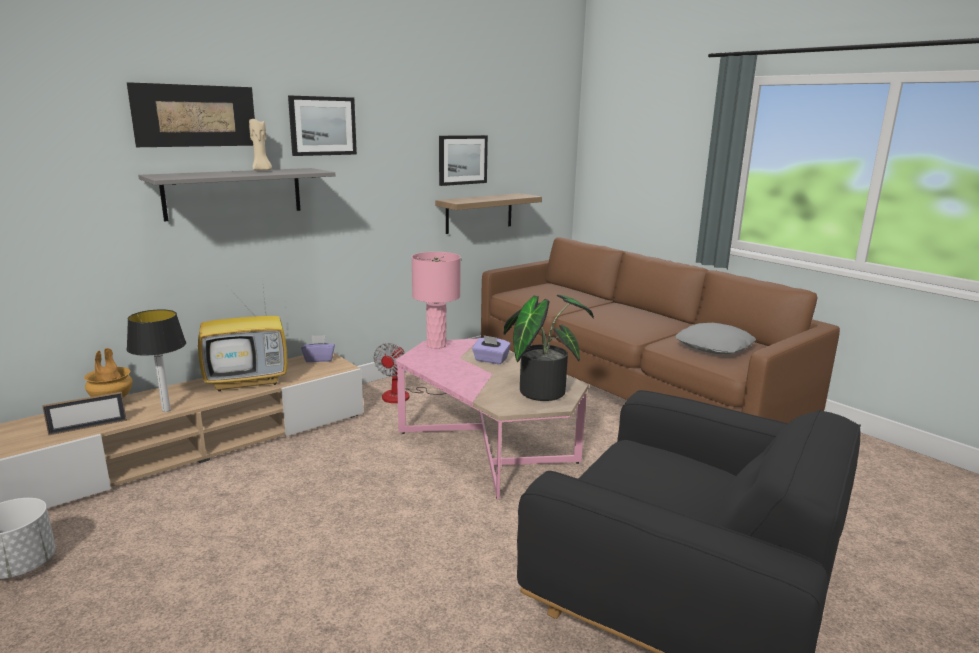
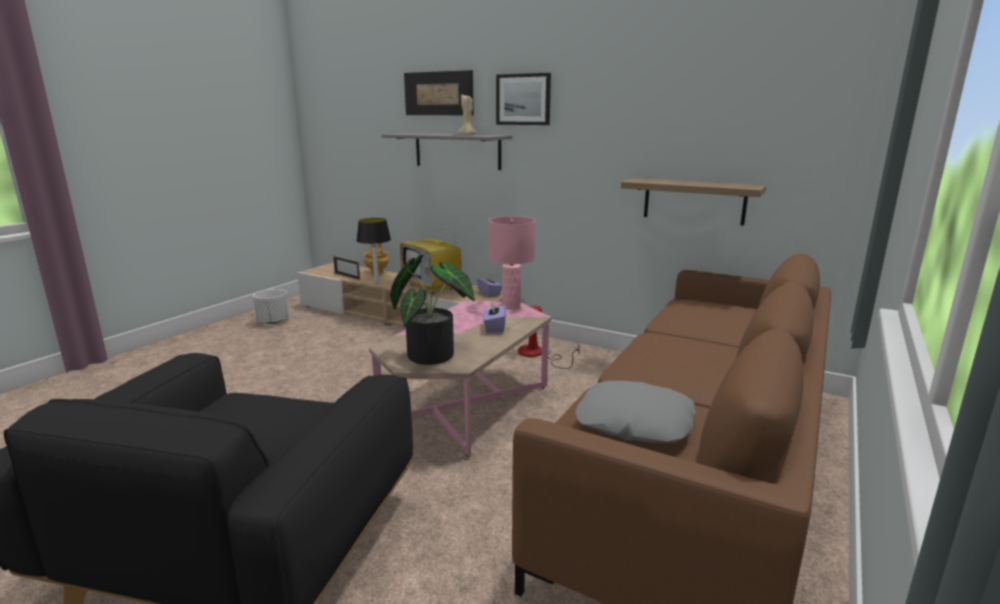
camera: 70 degrees right, 0 degrees up
(462, 160) = (674, 136): picture -> none

